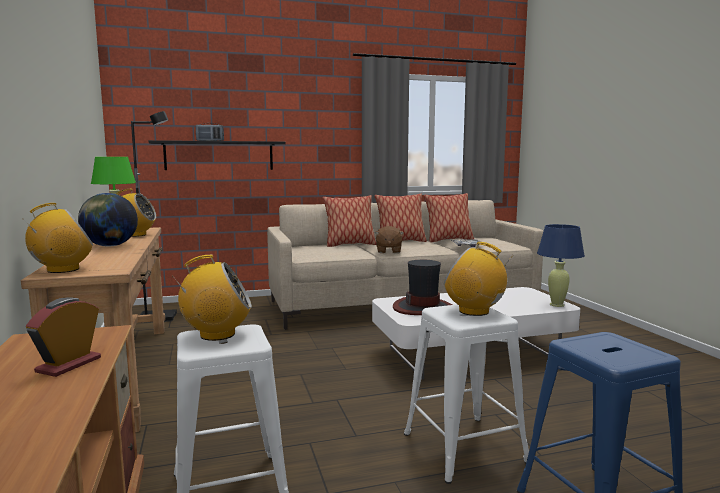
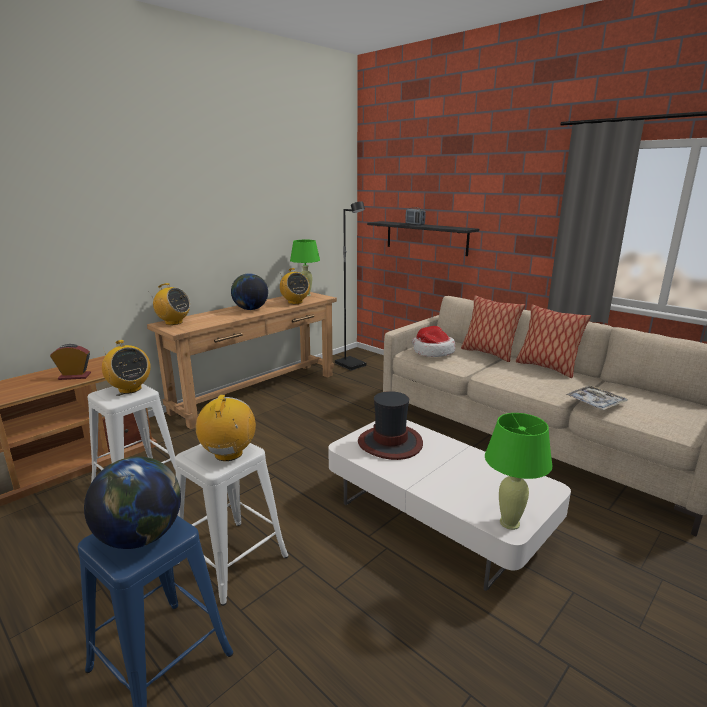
camera: 60 degrees right, 10 degrees up
(320, 251) = (432, 352): none -> hat
(388, 251) = (493, 374): brown plush toy -> none
(448, 240) = (615, 386): pillow -> none
(556, 305) = (509, 523): blue table lamp -> green table lamp
(614, 347) = (141, 537): none -> globe

